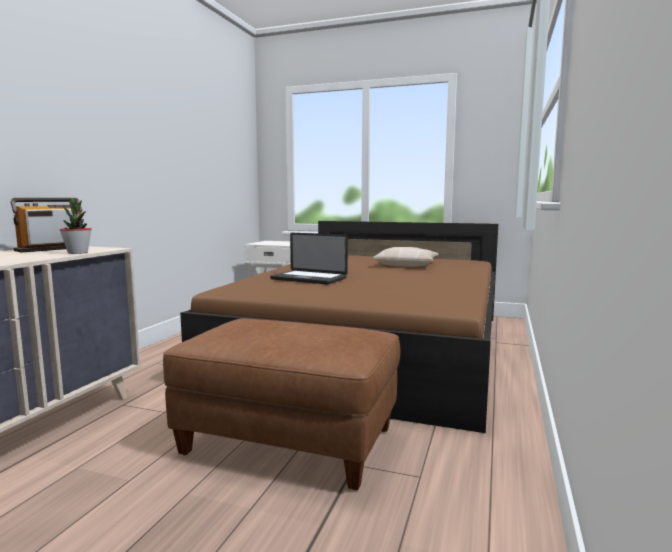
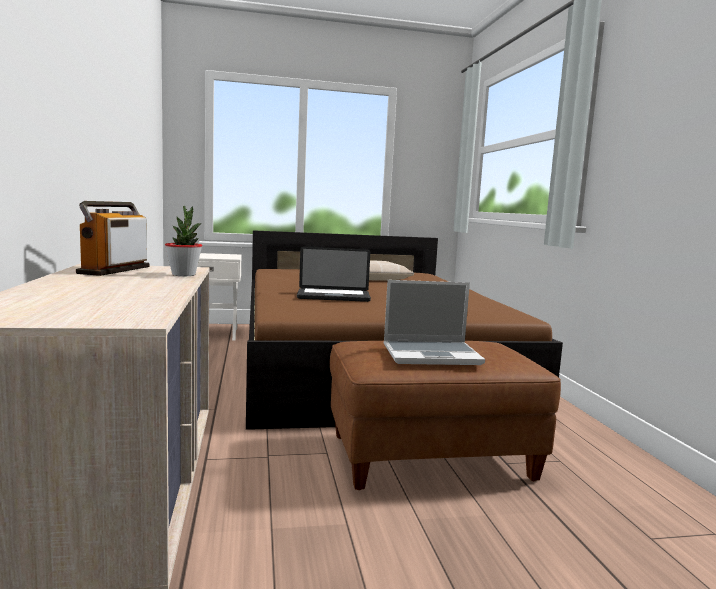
camera: 30 degrees left, 0 degrees up
(265, 336) = (432, 355): none -> laptop

